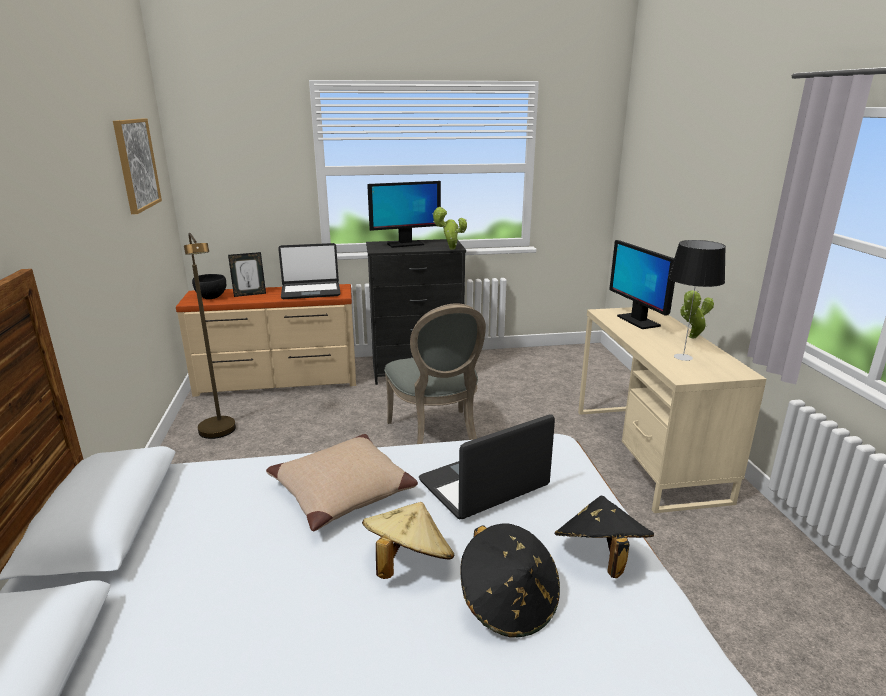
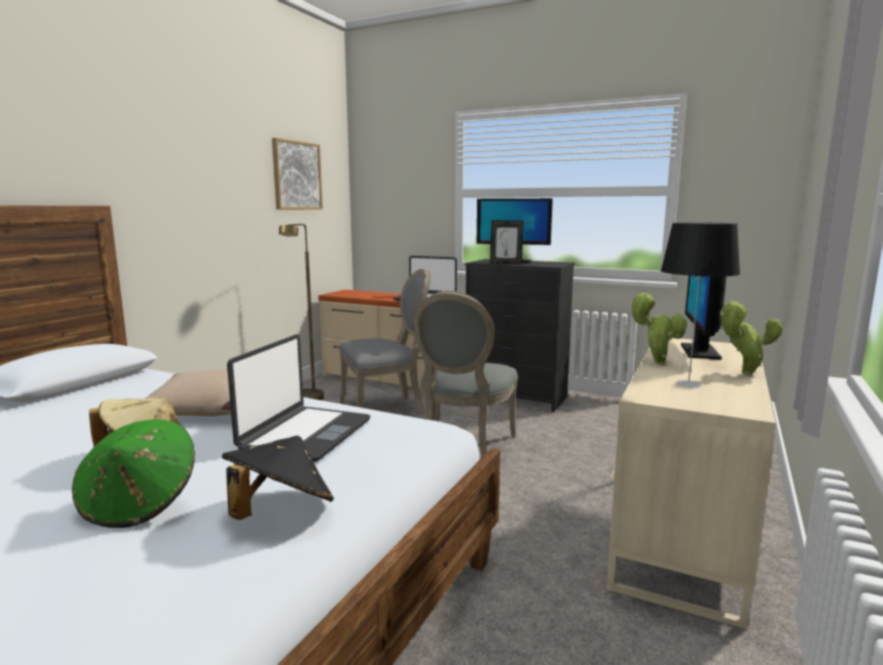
camera: 35 degrees right, 10 degrees down
(211, 297) = (349, 294): black bowl -> none
(249, 294) = (378, 295): picture frame -> picture frame (506, 263)
(317, 417) = (386, 408): none -> grey chair
(450, 249) = (546, 266): potted plant -> potted plant (655, 362)
(484, 485) = (305, 434): laptop -> laptop turned 105 degrees clockwise
(509, 603) = (140, 503): black hat -> green hat

